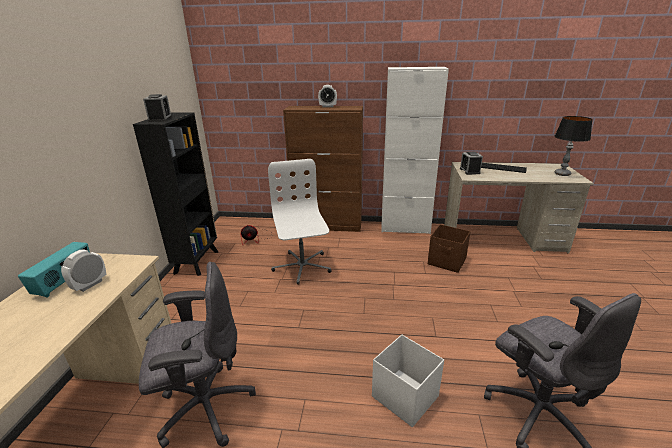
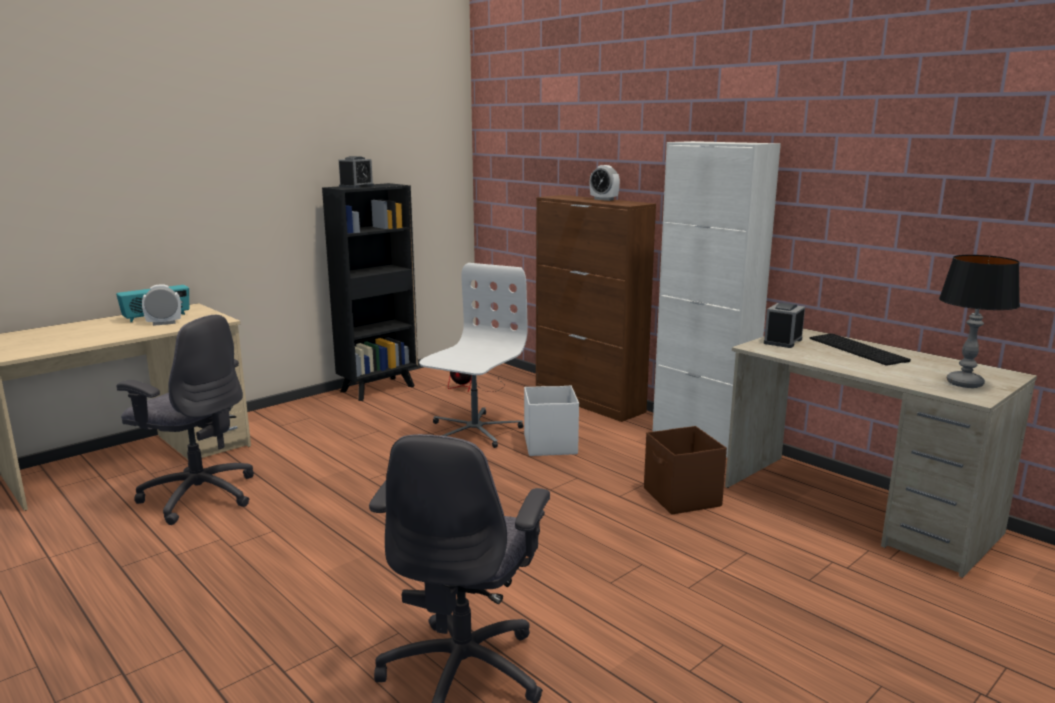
camera: 40 degrees right, 10 degrees down
(404, 396) = (357, 577): white storage box -> white storage box (550, 444)

